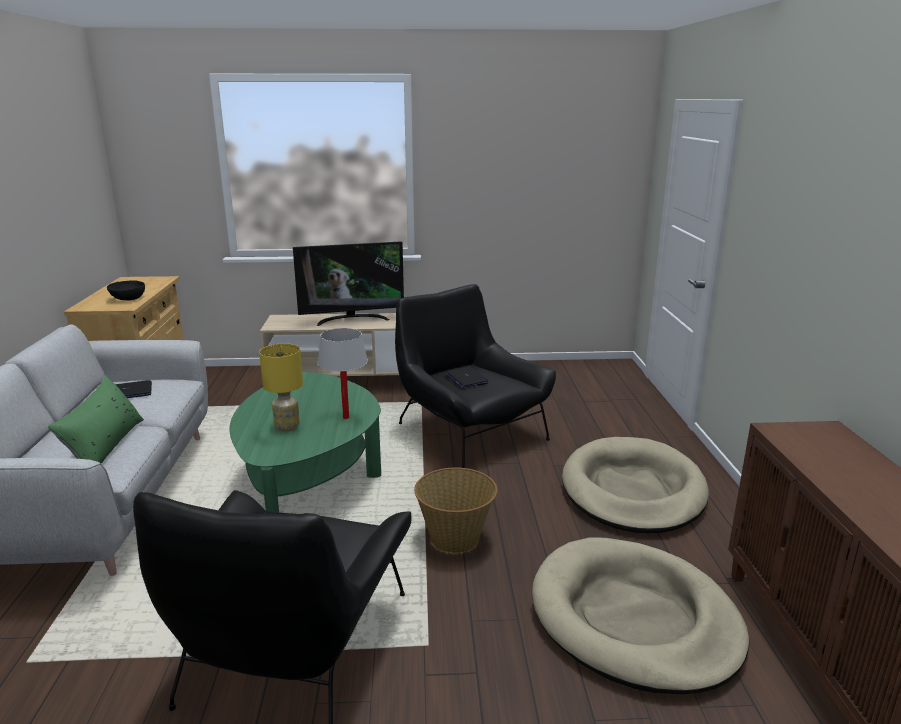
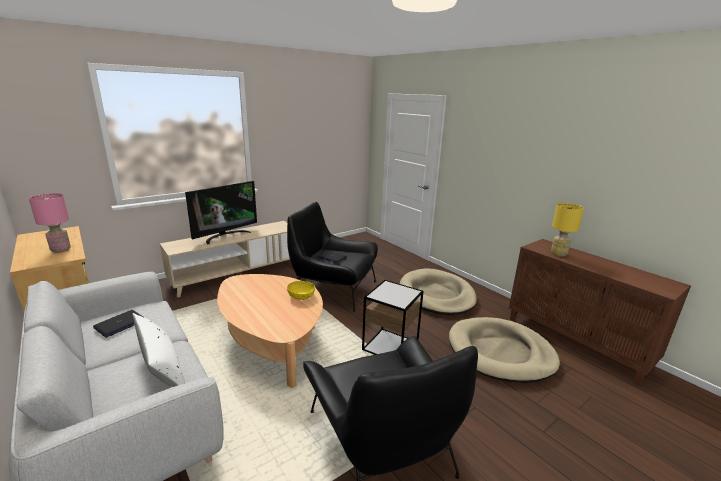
camera: 35 degrees left, 0 degrees up
(105, 446) = (161, 368): green pillow -> white pillow
(128, 298) = (61, 250): black bowl -> pink table lamp
(286, 427) = (273, 313): yellow table lamp -> yellow table lamp (558, 254)
(309, 477) = (272, 343): green coffee table -> beige coffee table
(346, 417) = (301, 296): white table lamp -> yellow bowl
(455, 537) = (390, 346): basket -> side table

